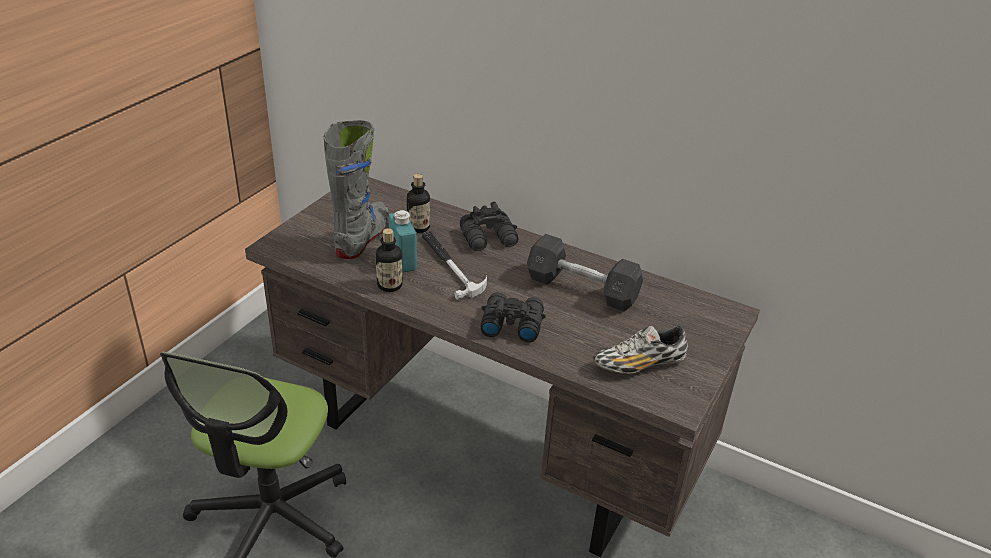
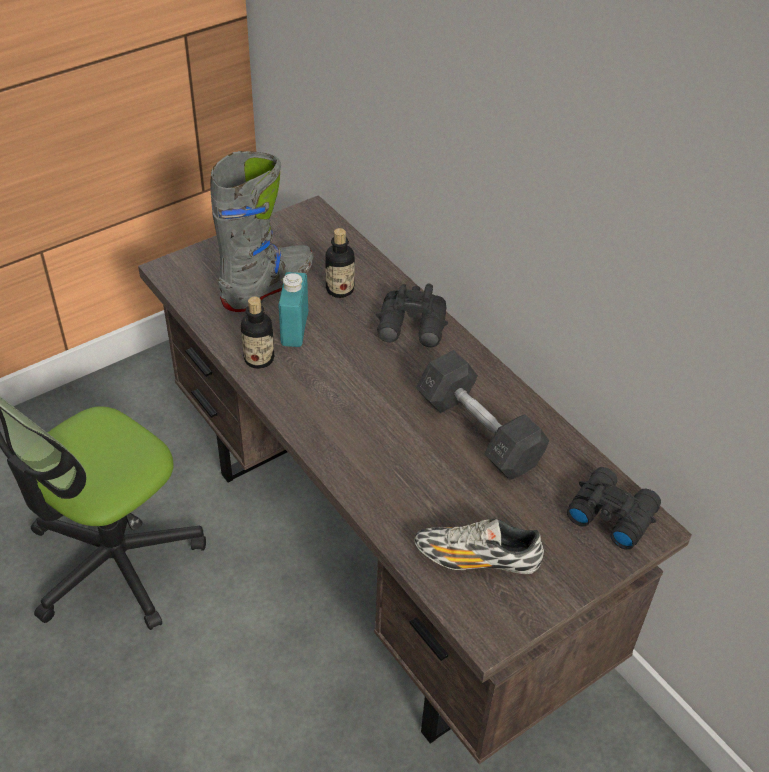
camera: 25 degrees right, 10 degrees up
(450, 266) = (343, 353): hammer -> none
(511, 323) = (361, 452): black binoculars -> black binoculars (610, 513)

